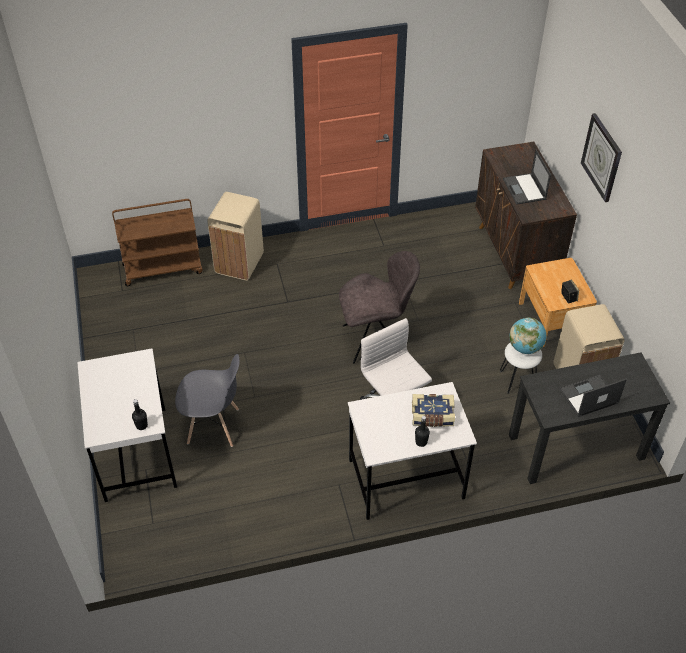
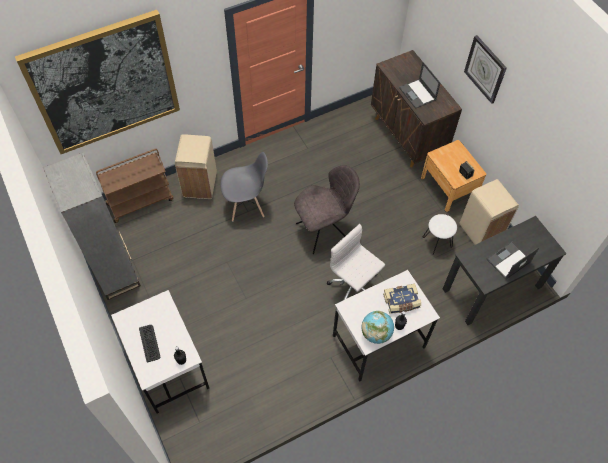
camera: 15 degrees left, 10 degrees up
(109, 339) = (116, 273): none -> grey bookcase
(111, 400) = (149, 343): none -> keyboard
(138, 102) = (104, 83): none -> picture
(214, 426) = (222, 330): grey chair -> grey chair (246, 206)
(525, 347) = (443, 221): globe -> globe (376, 333)

